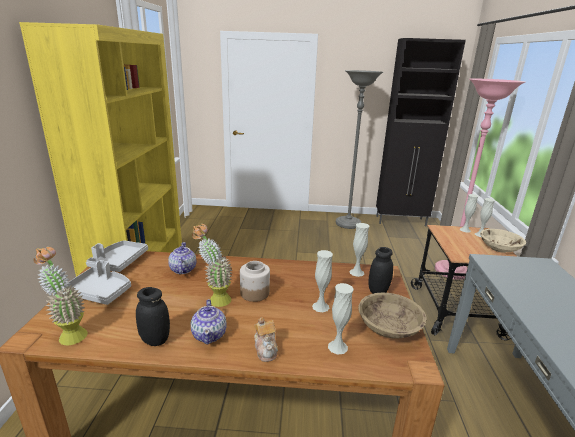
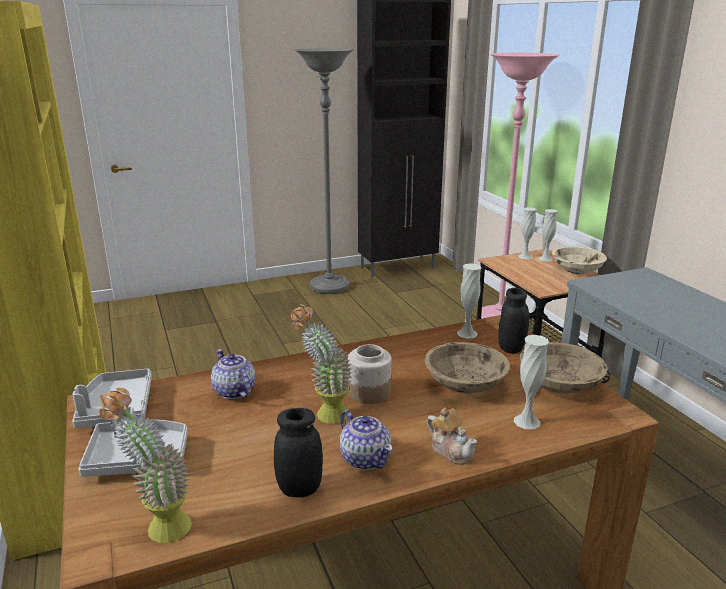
camera: 25 degrees left, 0 degrees up
(320, 306) = (465, 384): white vase -> beige bowl

